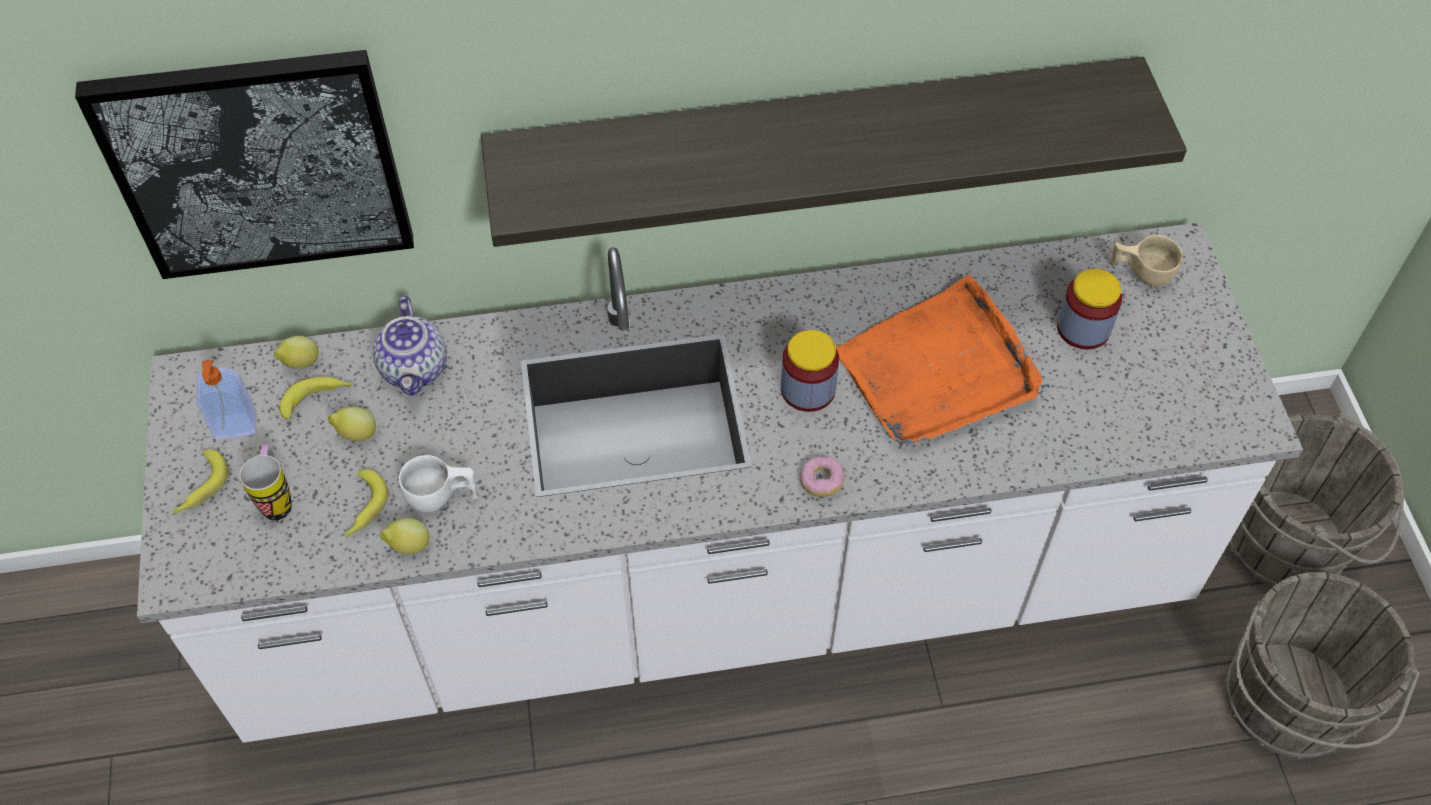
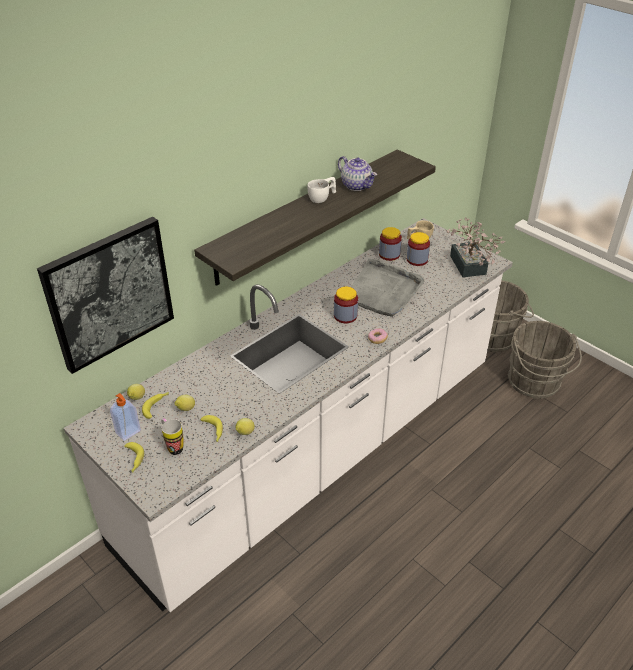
camera: 35 degrees left, 15 degrees down
(415, 369) = (189, 377): teapot -> teapot (357, 185)
(441, 498) = (242, 412): white cup -> white cup (322, 198)
(938, 370) = (383, 291): orange tray -> grey tray
(1034, 283) = (389, 254): none -> jar
(1182, 411) = (469, 268): none -> potted plant

